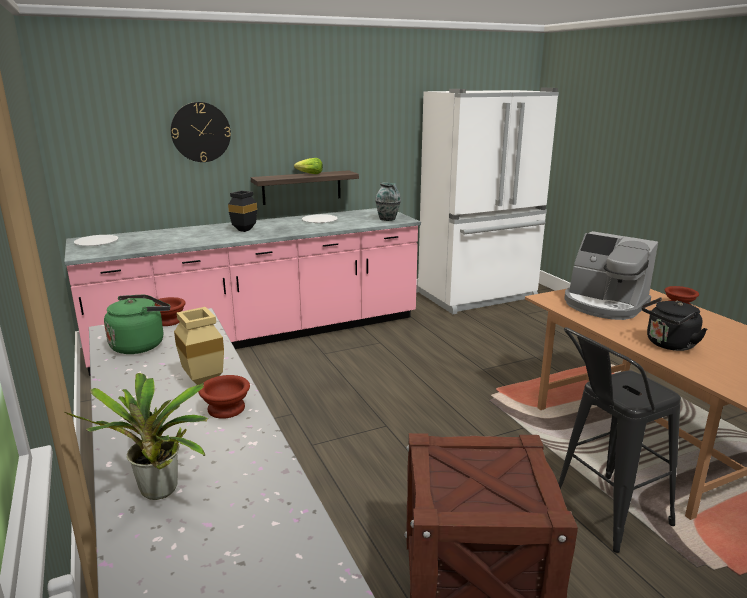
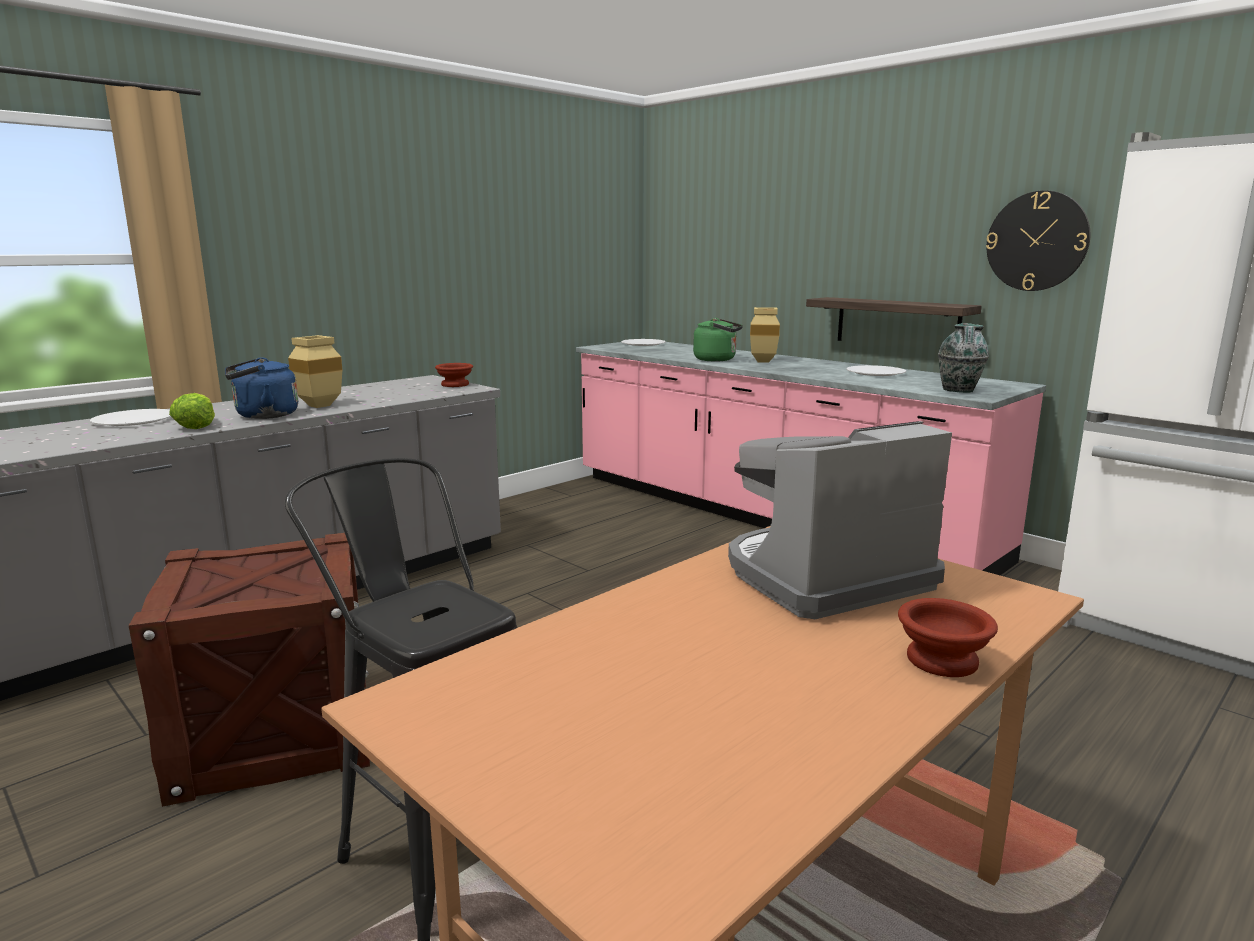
camera: 70 degrees right, 5 degrees down
(140, 345) = (396, 387): green kettle -> green kettle (717, 360)
(160, 494) = (134, 420): potted plant -> white plate
(201, 132) = (778, 230): wall clock -> wall clock (1037, 241)
(225, 409) = (263, 415): brown bowl -> blue kettle
(244, 230) = (761, 361): black vase -> beige vase
(309, 174) = (900, 301): lettuce -> lettuce (196, 426)
(604, 305) = (824, 577): coffee machine -> coffee machine turned 45 degrees clockwise
(668, 345) = (634, 635): black kettle -> none

